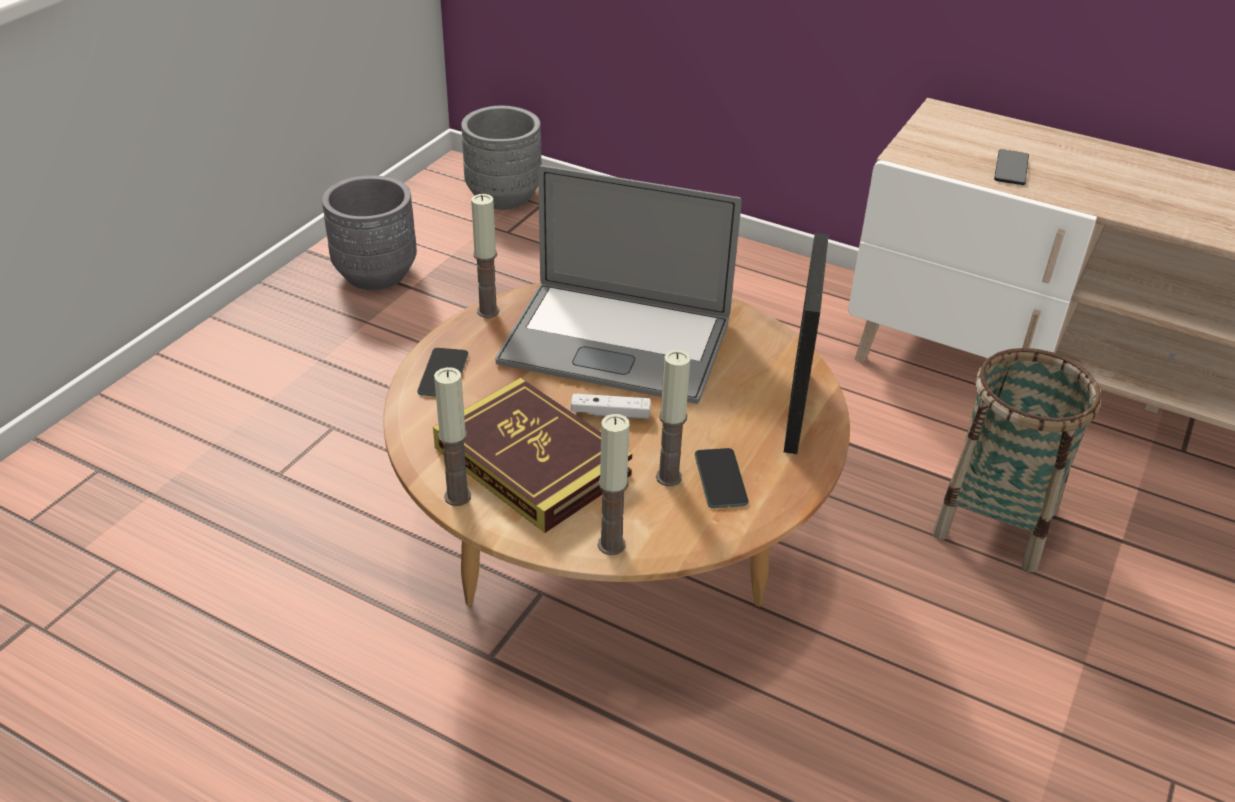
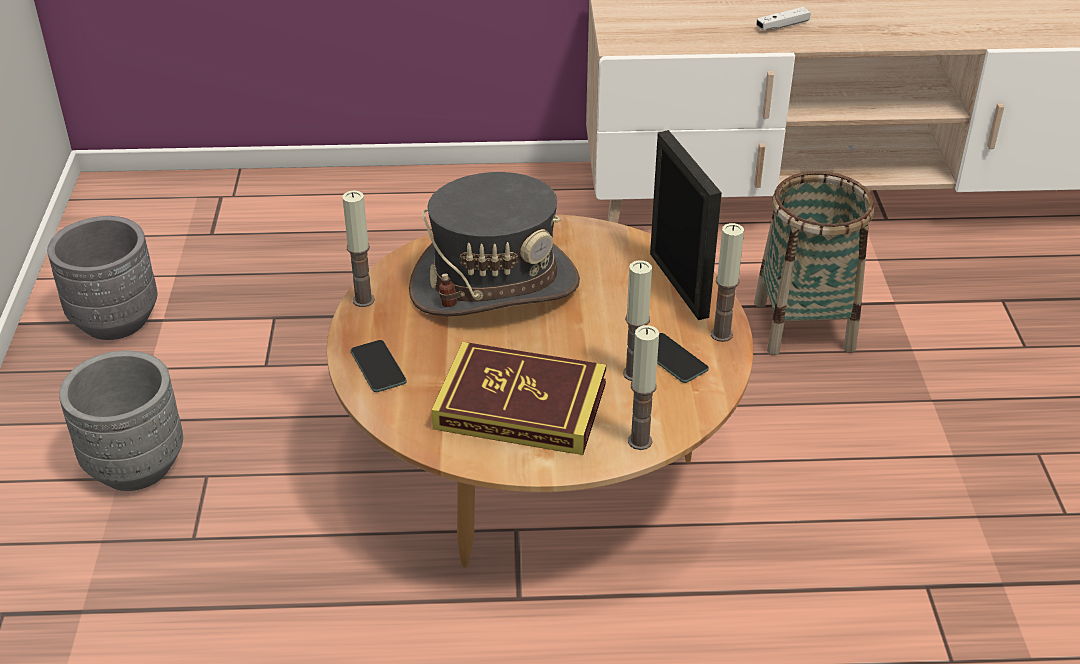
camera: 30 degrees left, 0 degrees up
(457, 496) = (489, 458): candle -> candle (721, 334)
(504, 196) = (176, 201): grey planter -> grey planter (135, 465)
(610, 414) = (545, 344): white game controller -> white game controller (782, 26)
(615, 342) = (494, 285): laptop -> grey hat
(1011, 168) = (704, 32): phone -> none

